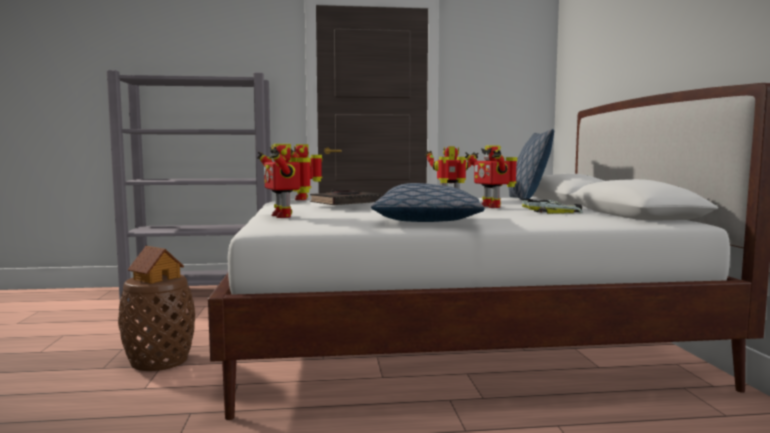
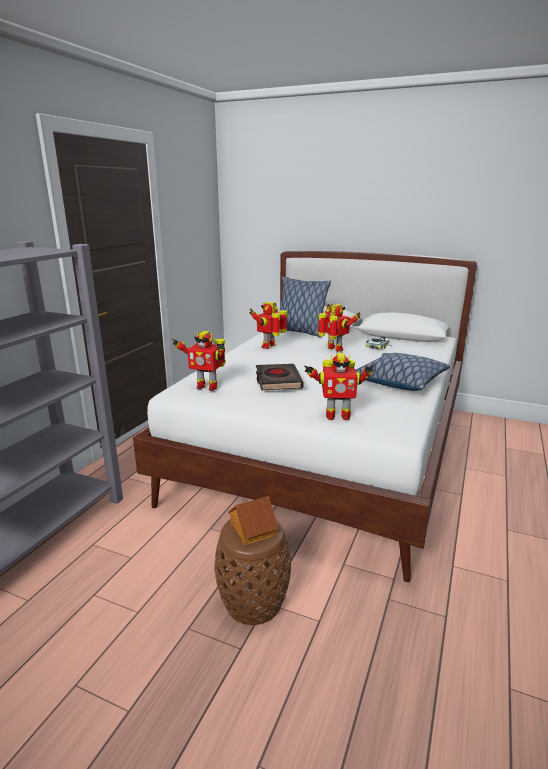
camera: 60 degrees left, 15 degrees up
(491, 206) = (334, 349): toy robot -> toy robot turned 135 degrees counterclockwise

